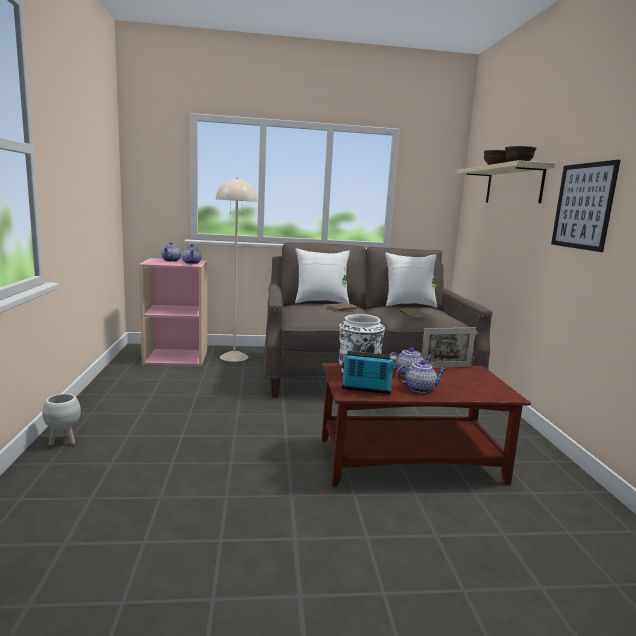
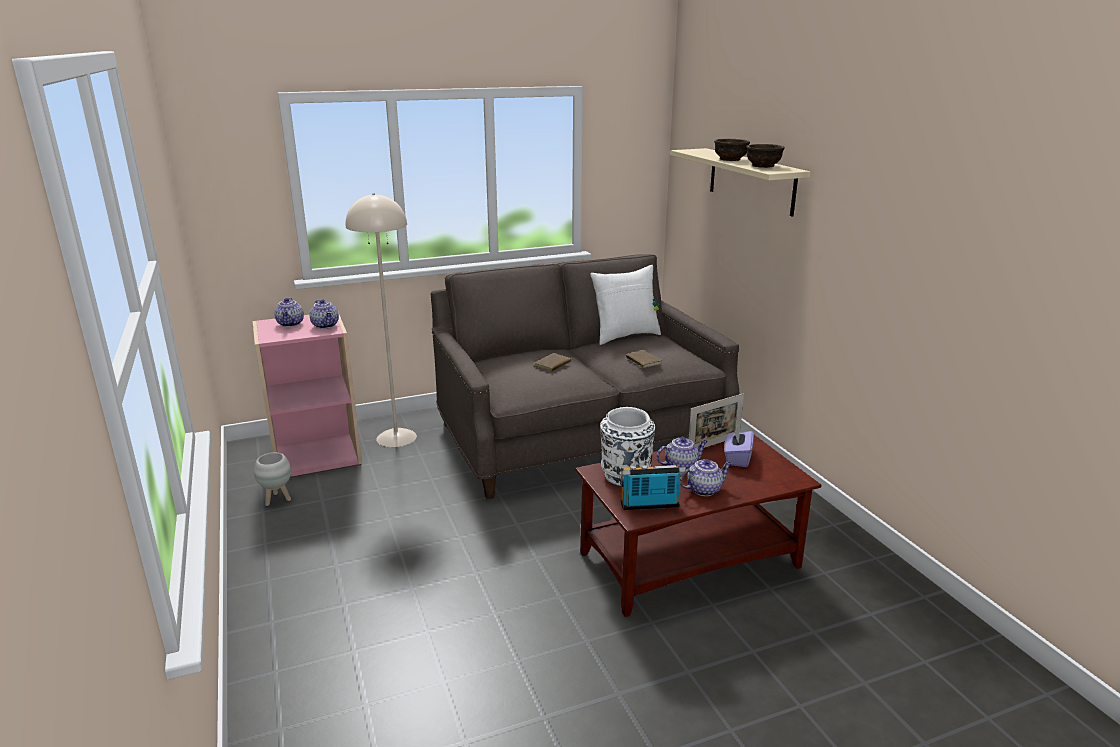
camera: 15 degrees left, 10 degrees up
(64, 441) = (268, 634): white planter -> white planter (277, 499)
(321, 302) = (515, 352): white pillow -> none
(461, 377) = (737, 458): none -> purple tissue box
(583, 206) = (850, 237): picture -> none

